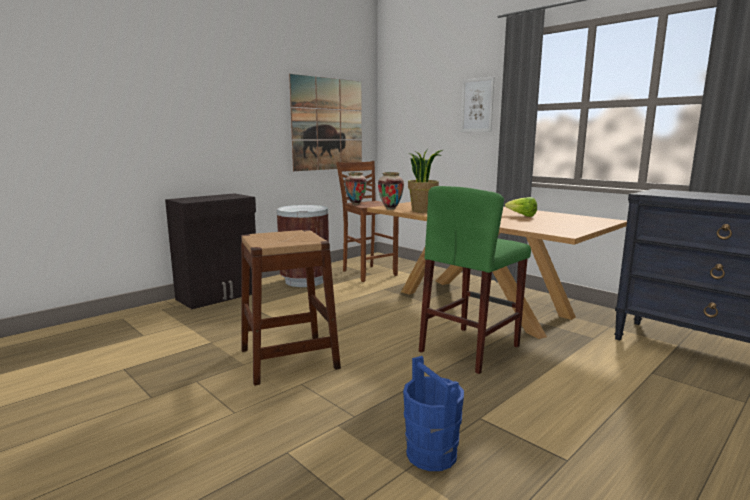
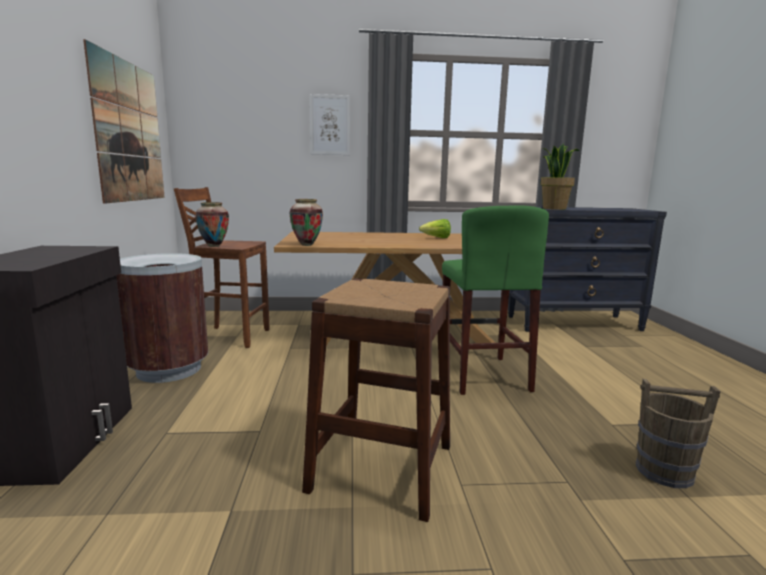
camera: 50 degrees left, 0 degrees up
(423, 210) = (345, 243): potted plant -> potted plant (554, 208)
(431, 454) = (665, 472): blue bucket -> brown bucket

